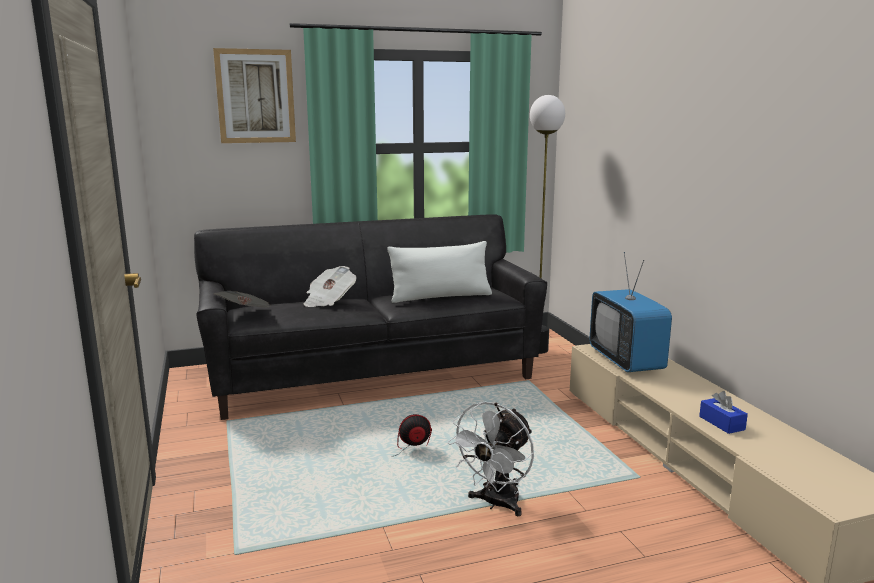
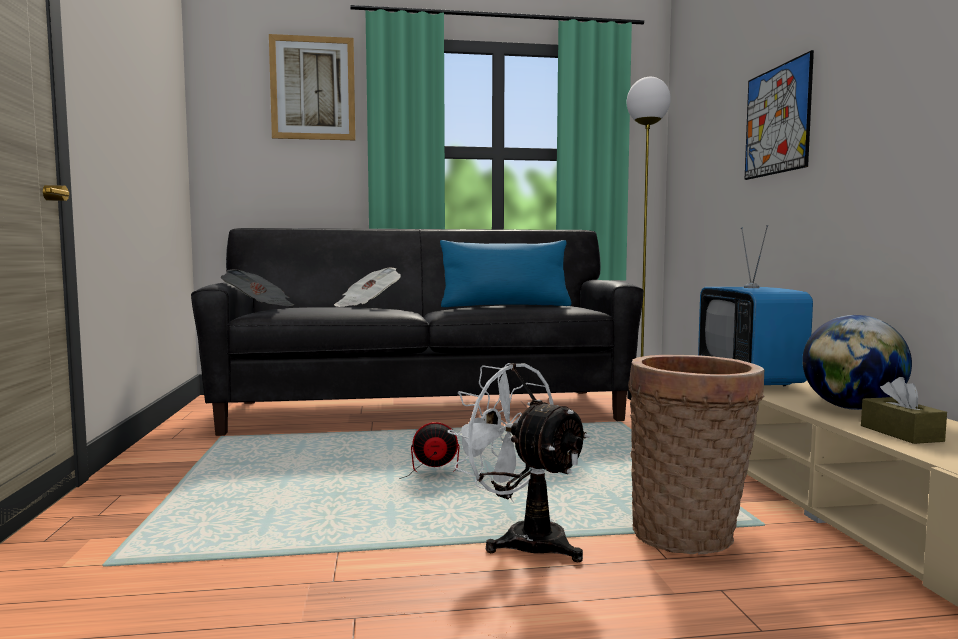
camera: 10 degrees right, 10 degrees down
(440, 297) = (505, 306): white pillow -> blue pillow
(496, 504) = (523, 539): white fan -> white fan turned 90 degrees clockwise
(596, 490) = (689, 535): none -> basket
(650, 159) = (777, 120): none -> picture
(694, 395) = (852, 408): none -> globe
(721, 423) = (901, 433): blue tissue box -> brown tissue box

